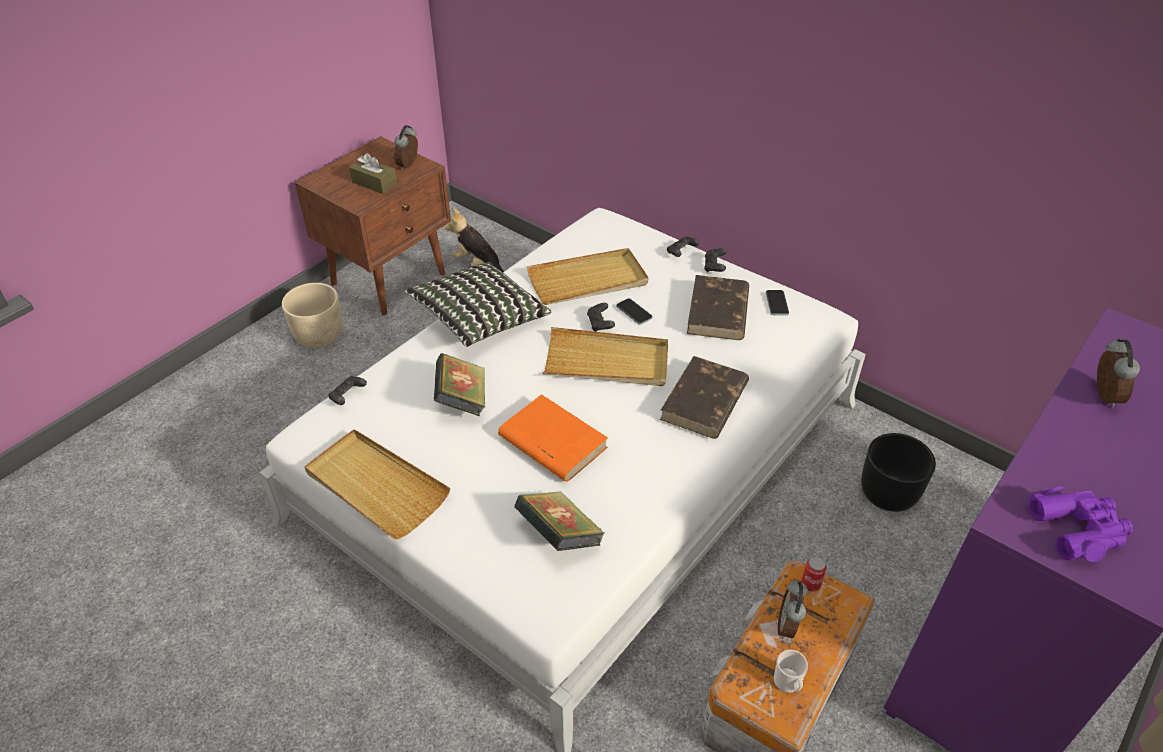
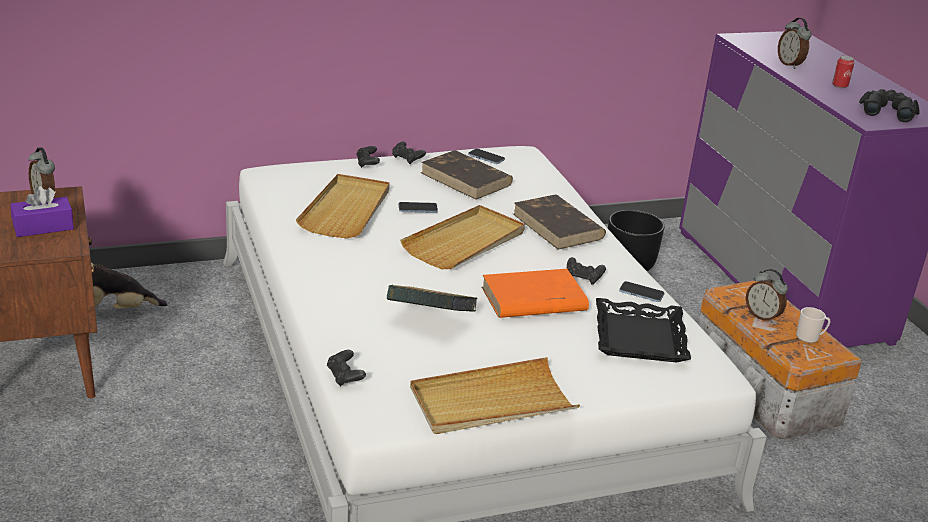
camera: 60 degrees left, 15 degrees down
(319, 335) = (59, 453): beige planter -> none
(374, 183) = (43, 227): brown tissue box -> purple tissue box
(479, 319) = (325, 274): pillow -> none
(559, 536) = (638, 338): book -> black tray
(600, 324) = (412, 226): black game controller -> black game controller (583, 278)
(645, 506) = (641, 293): none -> phone
(810, 584) = (733, 293): can -> can (839, 86)
(1078, 529) = (887, 110): purple binoculars -> black binoculars
(1102, 396) = (790, 64): alarm clock -> alarm clock turned 150 degrees counterclockwise

